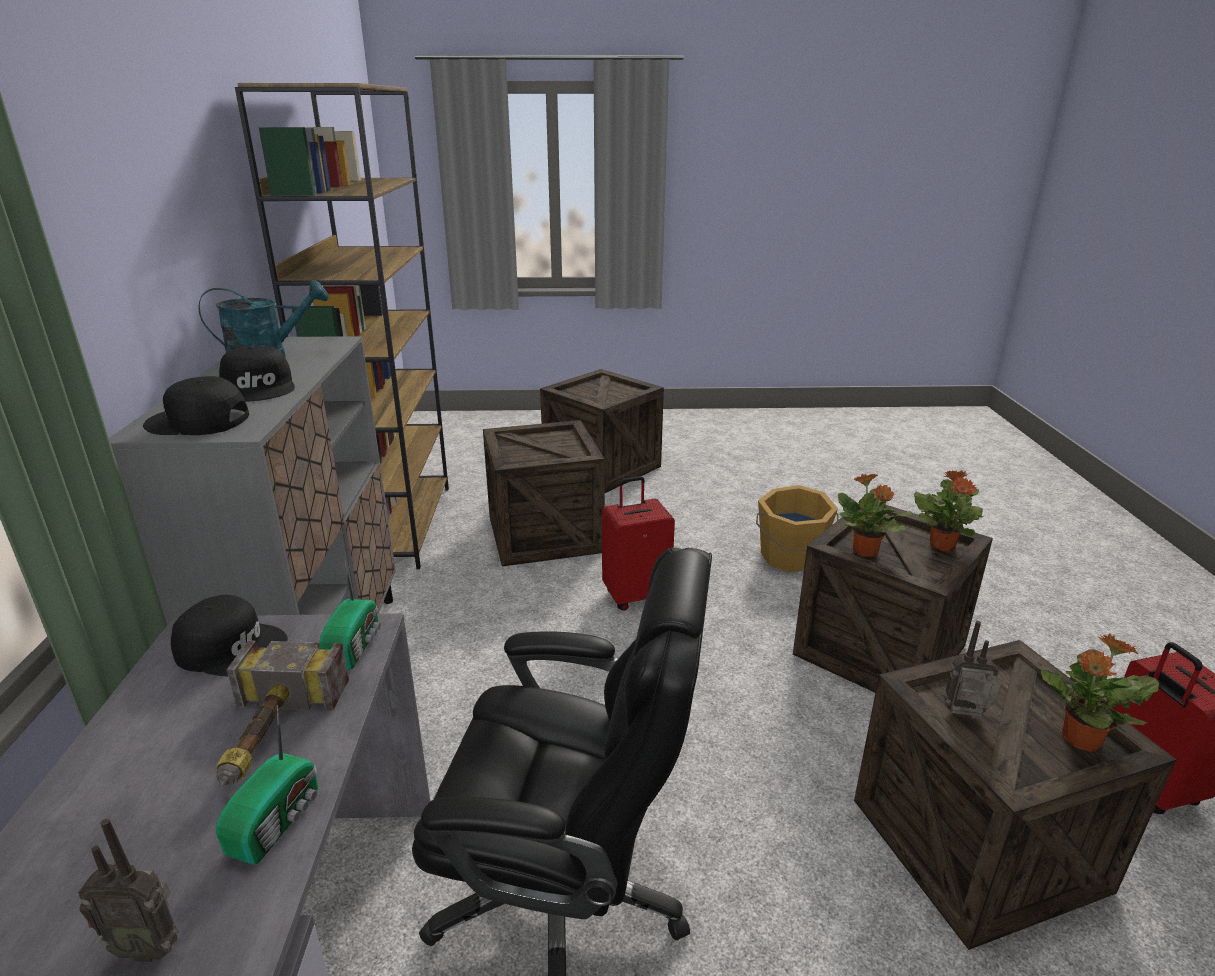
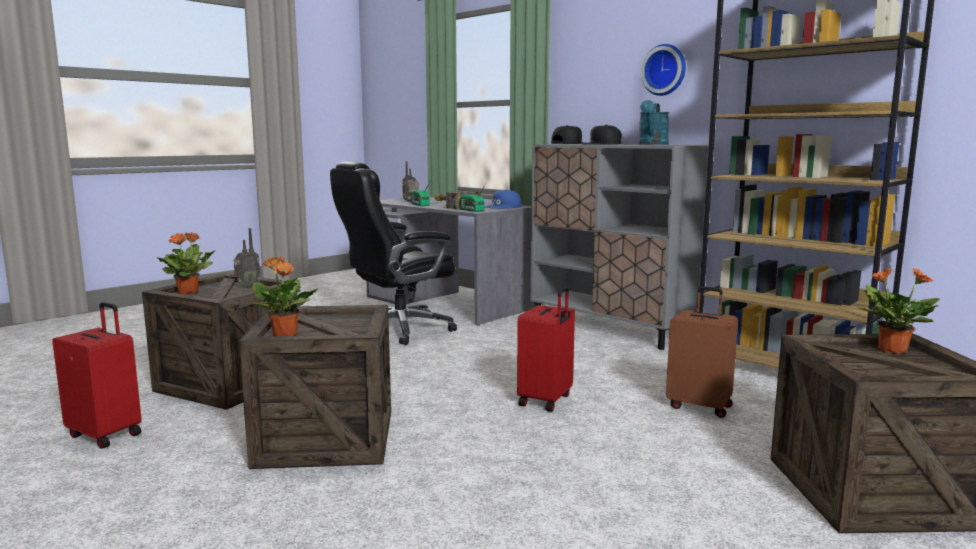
camera: 135 degrees right, 15 degrees down
(177, 224) = (665, 70): none -> wall clock
(232, 646) = (503, 207): black cap -> blue cap
(544, 534) = (700, 406): crate -> brown suitcase
(791, 557) = (480, 480): orange bucket -> none
(865, 552) = (345, 318): potted plant -> potted plant (891, 350)

